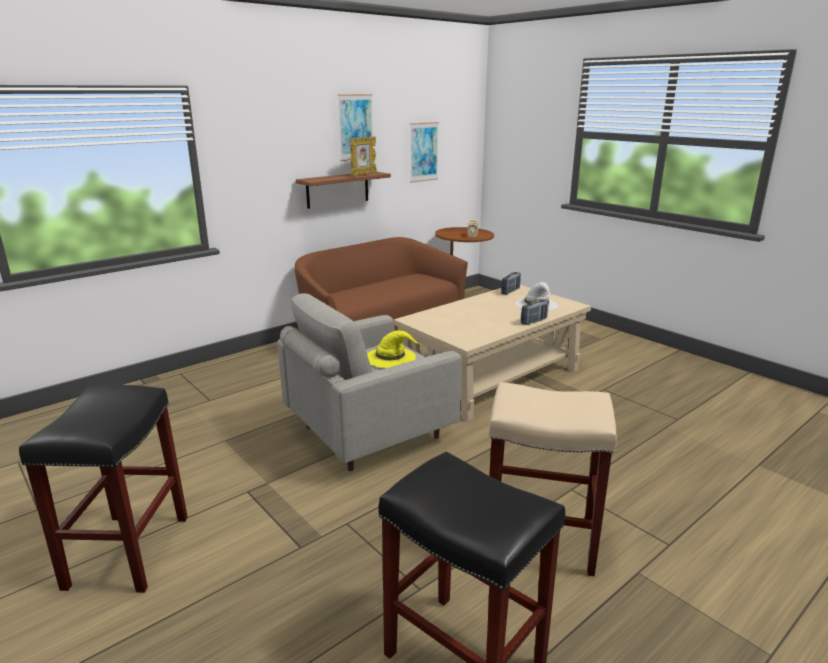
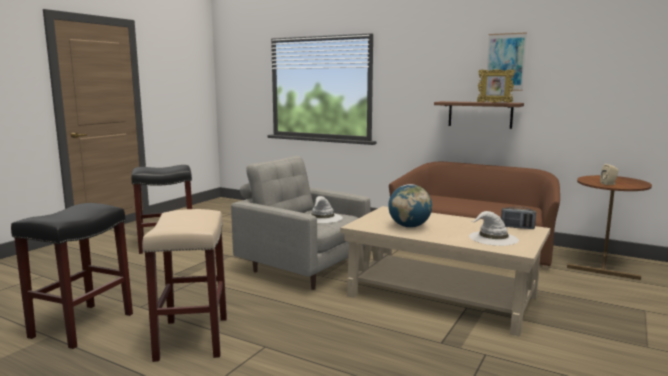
camera: 70 degrees right, 10 degrees down
(391, 357) = (322, 218): yellow hat -> white hat
(423, 152) = (593, 89): picture -> none
(484, 323) = (409, 226): none -> globe
(534, 321) = (440, 240): radio -> none

